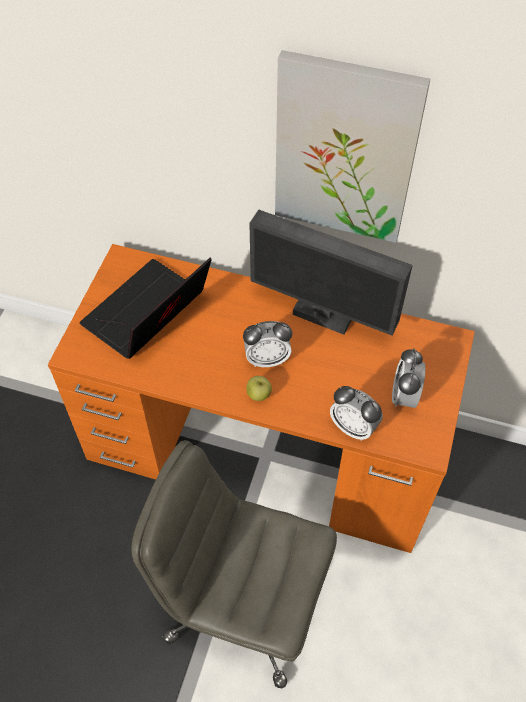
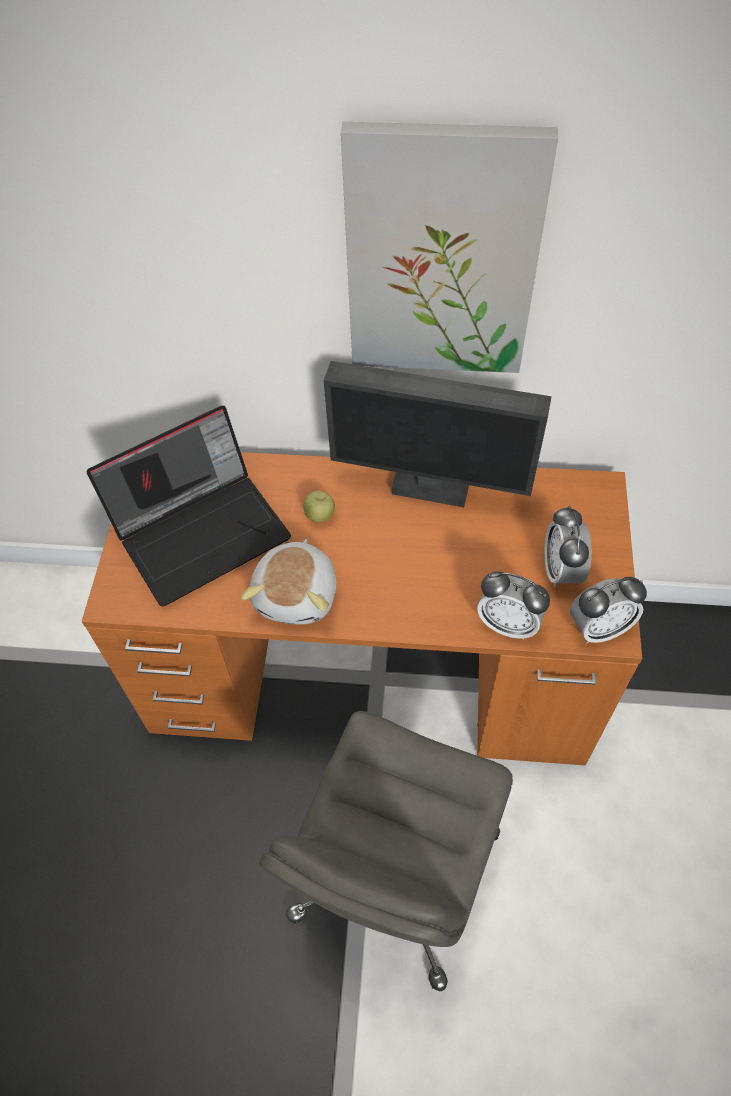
camera: 10 degrees left, 0 degrees up
(147, 315) = (203, 531): laptop -> laptop turned 150 degrees counterclockwise
(205, 375) = (298, 594): none -> plush toy
(243, 604) = (394, 877): grey office chair -> grey office chair turned 75 degrees counterclockwise
(259, 394) = (375, 606): apple -> apple (320, 515)
(267, 359) = (374, 557): alarm clock -> alarm clock (599, 628)

